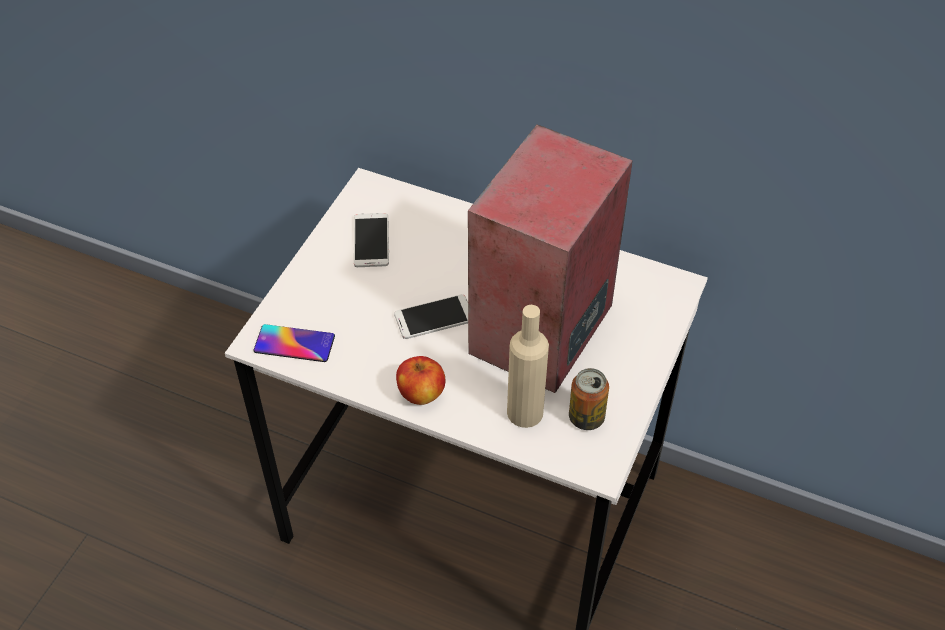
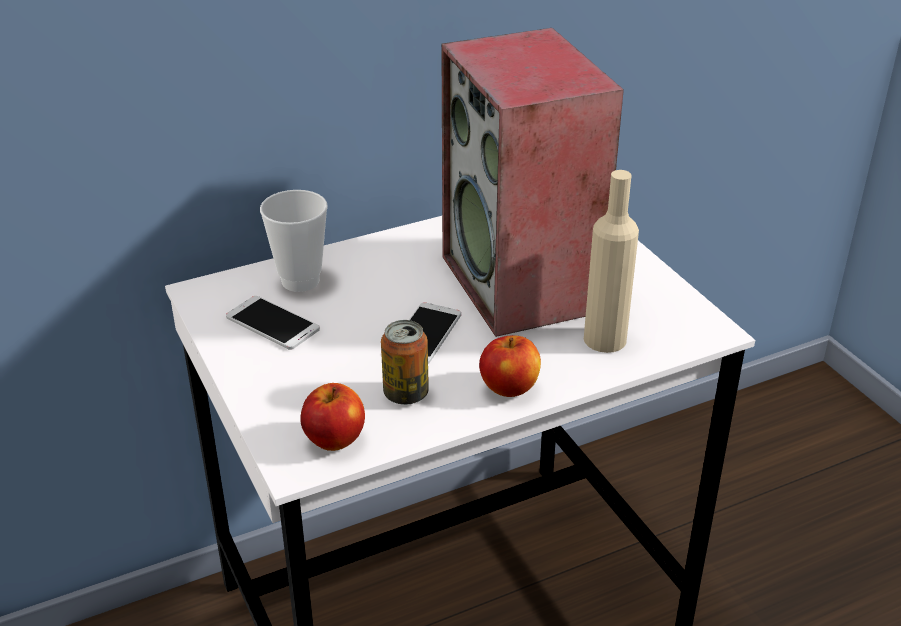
camera: 50 degrees left, 15 degrees down
(294, 344) = (334, 440): phone -> apple
(426, 222) = (300, 281): none -> cup
(586, 417) = (649, 310): can -> can (405, 394)

